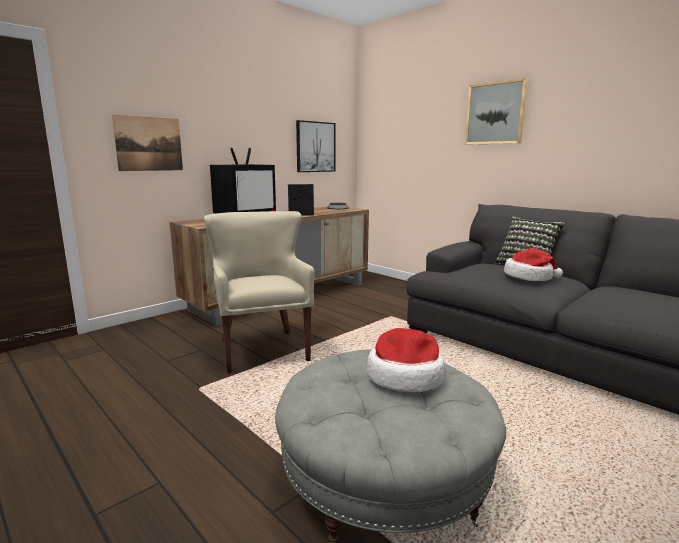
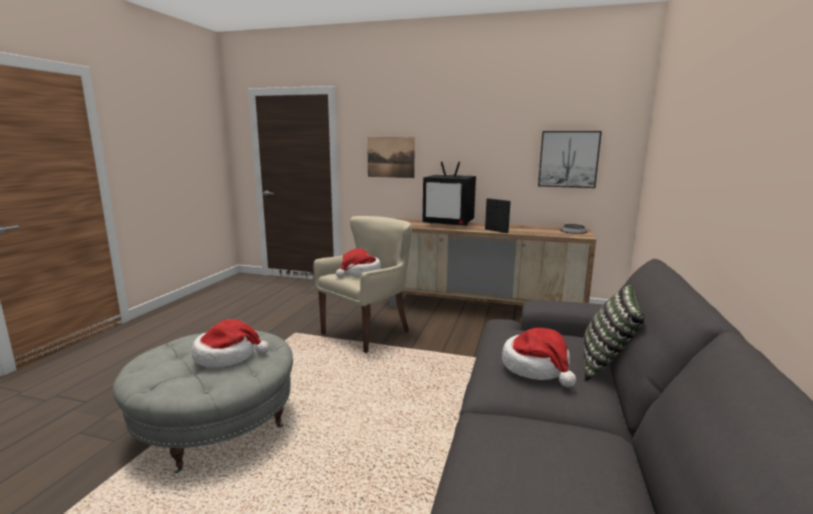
camera: 60 degrees right, 0 degrees up
(263, 278) = (360, 273): none -> hat
(495, 113) = (720, 120): picture -> none

